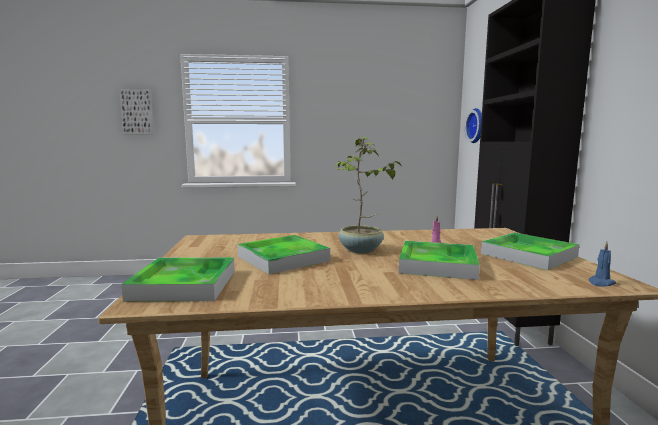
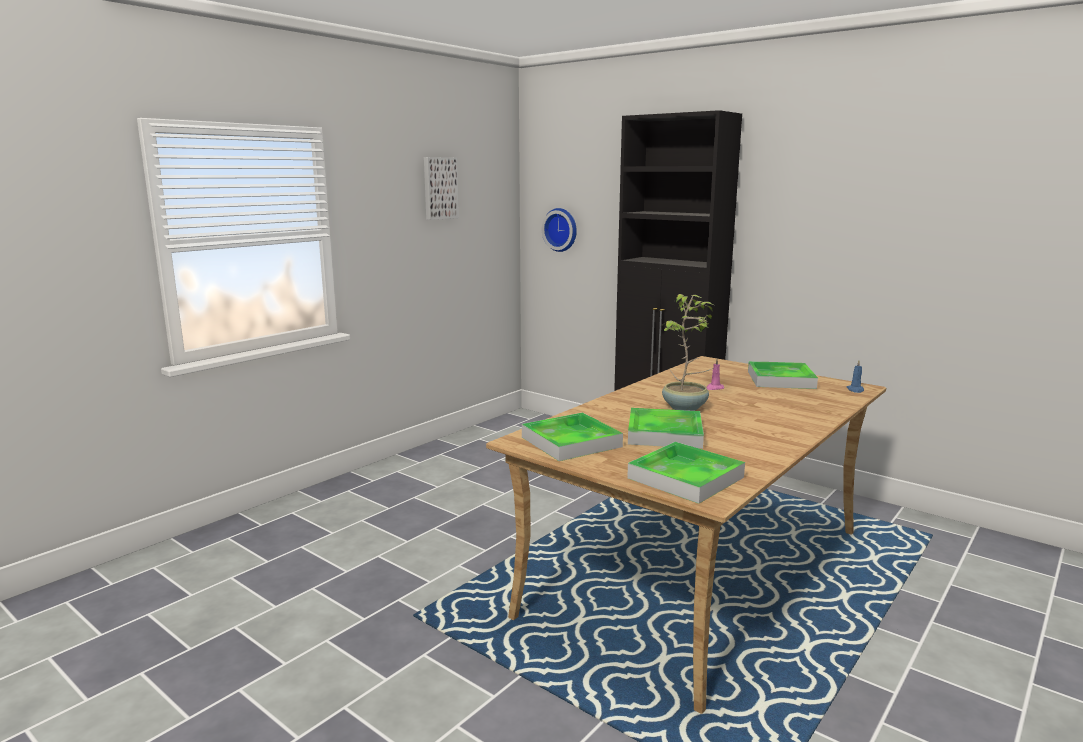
camera: 45 degrees left, 5 degrees up
(138, 112) = (56, 238): picture -> picture (439, 188)
(437, 265) = (762, 404): tray -> tray (571, 442)

